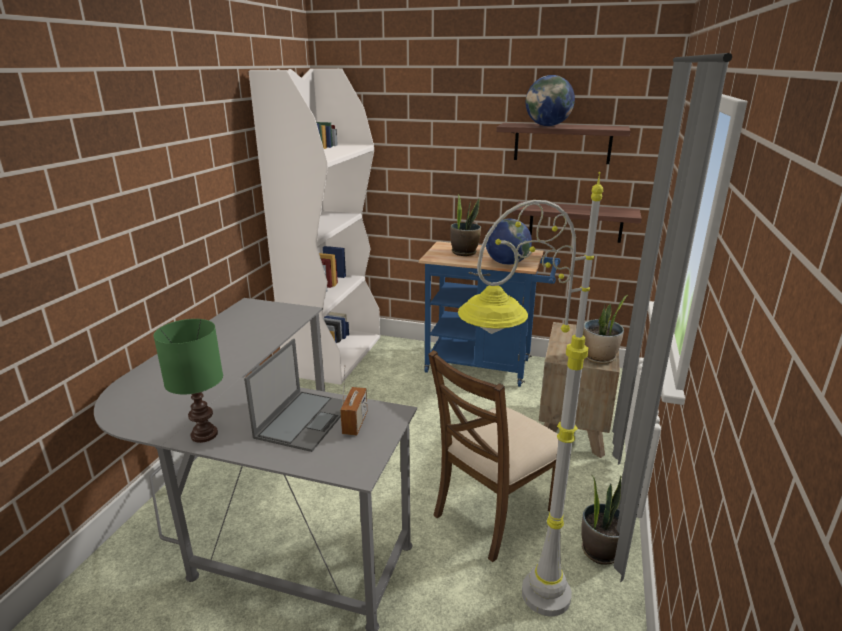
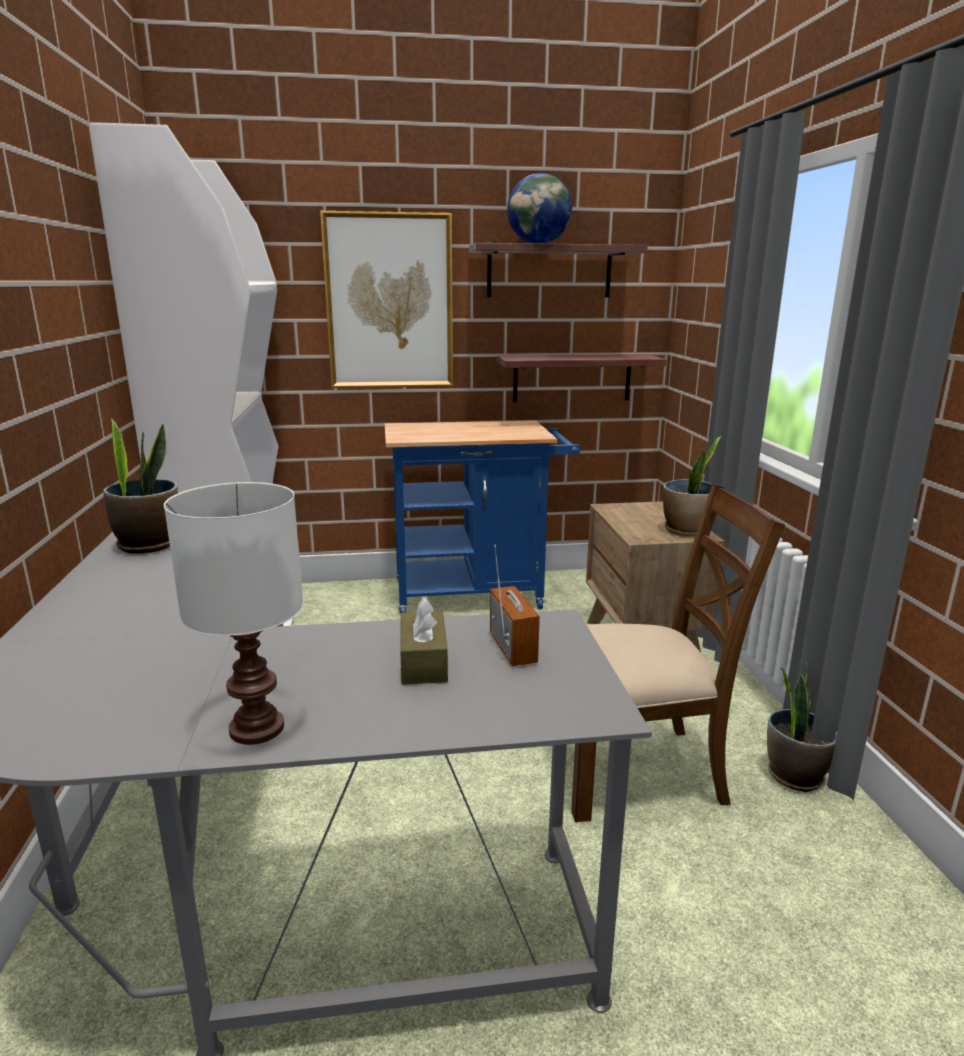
camera: 25 degrees left, 5 degrees down
(203, 435) = (255, 730): green table lamp -> white table lamp
(304, 419) = (423, 662): laptop -> brown tissue box
(446, 160) = (389, 302): none -> picture
(464, 252) = (439, 430): potted plant -> potted plant (148, 545)
(494, 512) = (635, 770): brown chair -> brown chair turned 120 degrees counterclockwise
(506, 263) = (510, 435): globe -> none
(510, 610) = (760, 892): grey floor lamp -> none

